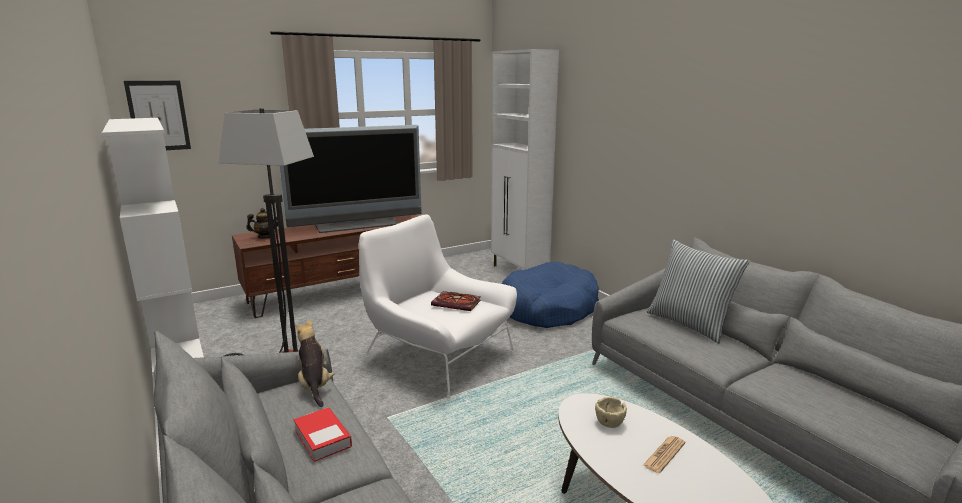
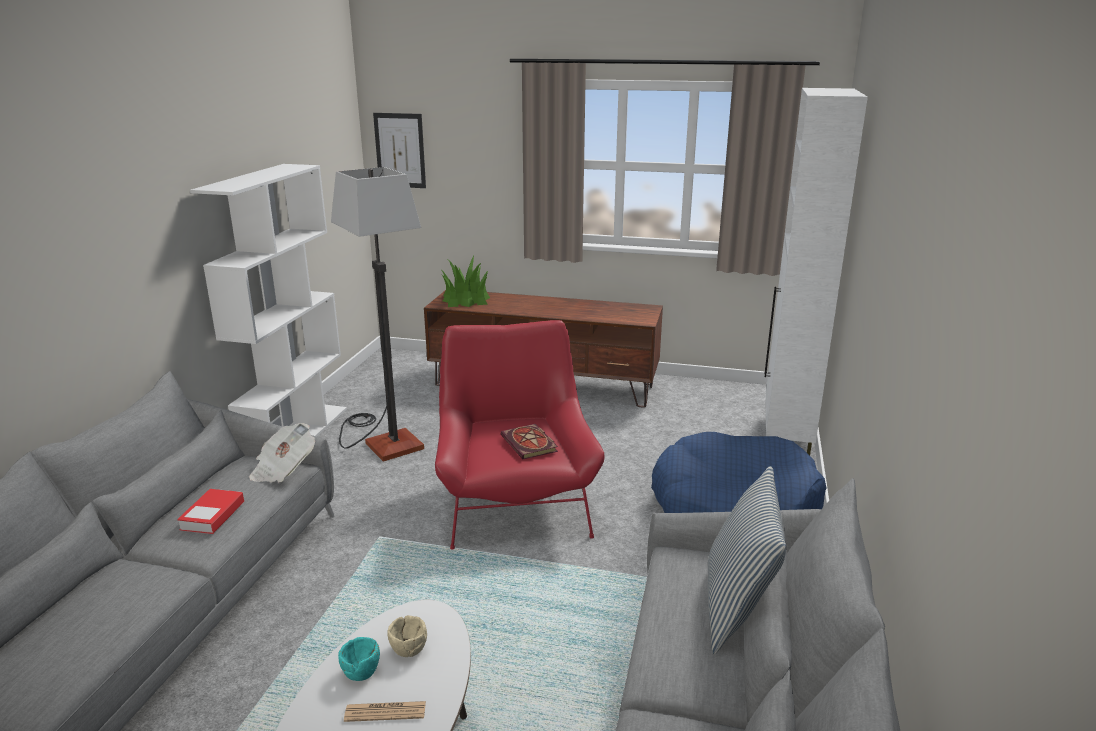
camera: 45 degrees right, 5 degrees up
(265, 237) = (466, 299): teapot -> potted plant
(314, 385) = (283, 469): plush toy -> newspaper
(357, 224) = (572, 308): television -> none
(438, 356) = (515, 501): white armchair -> red armchair
(613, 448) = (361, 671): none -> turquoise bowl

